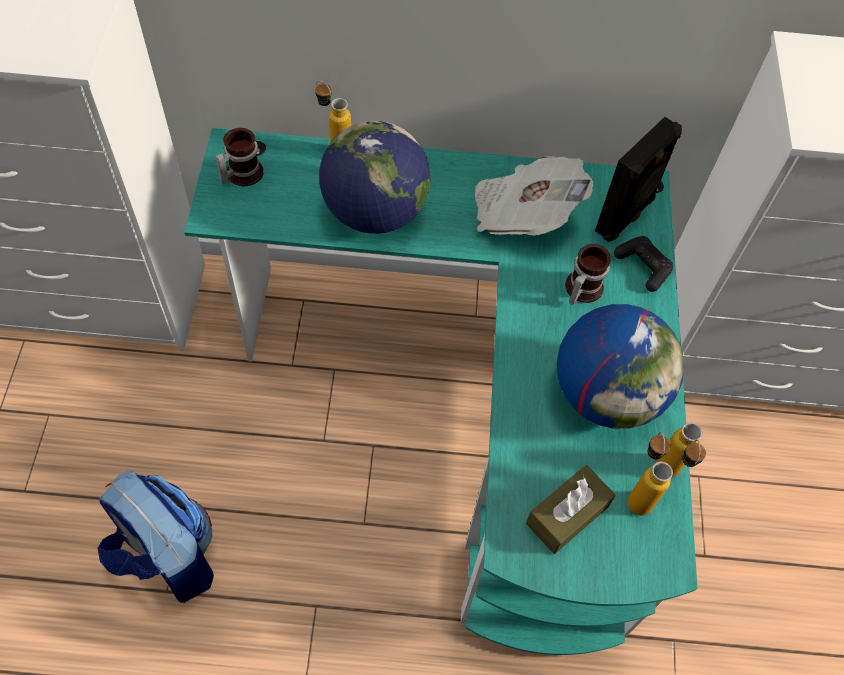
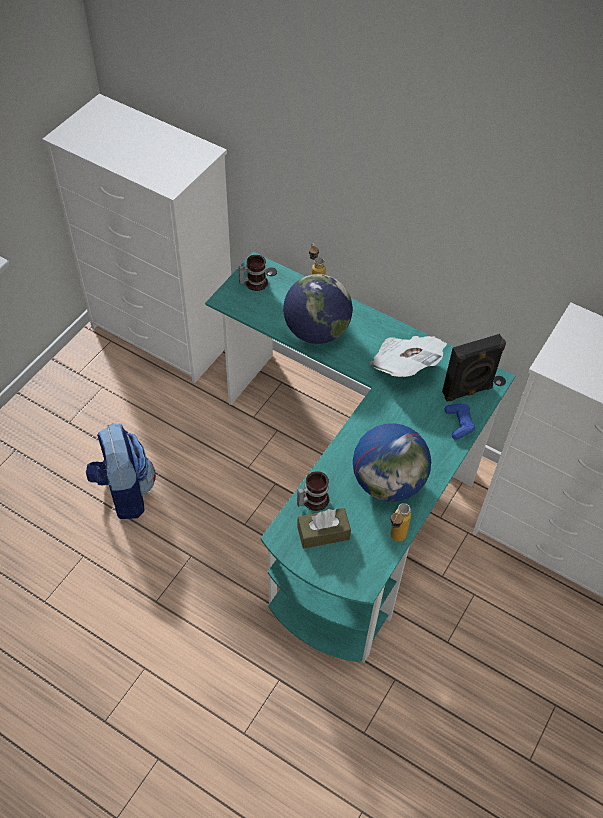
camera: 30 degrees right, 5 degrees down
(580, 289) = (411, 420): mug -> mug (312, 499)
(638, 493) = (371, 540): bottle -> none
(643, 267) = (459, 424): black game controller -> blue game controller

